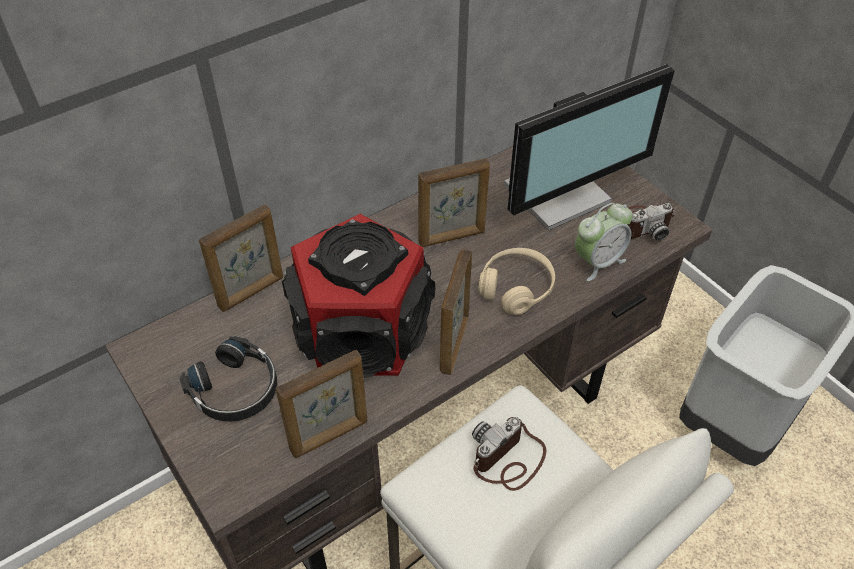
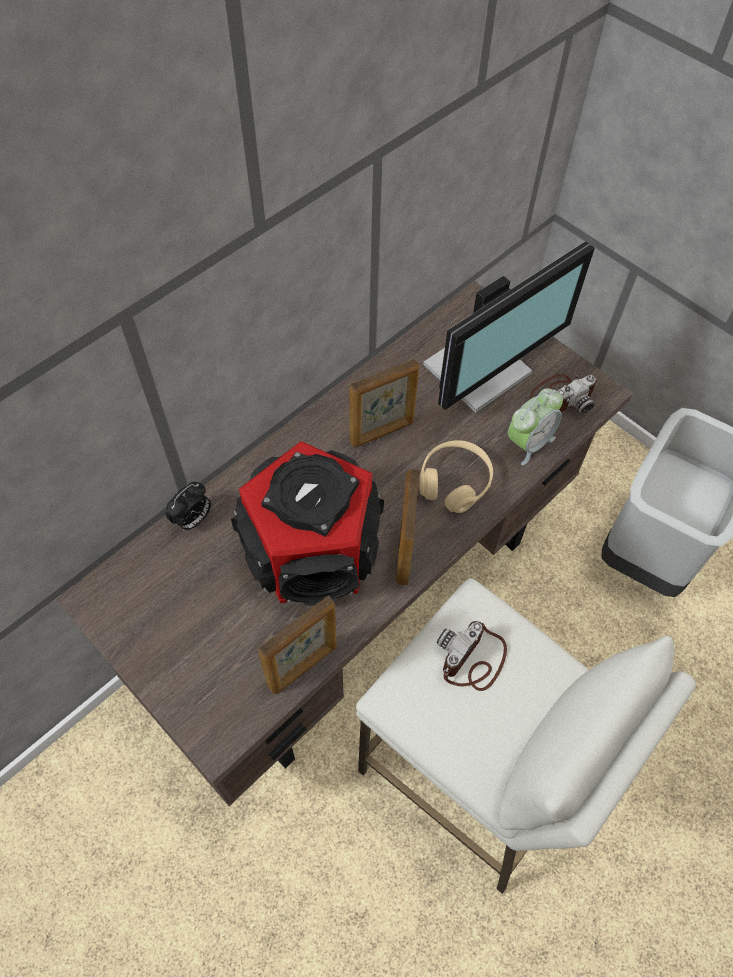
camera: 10 degrees left, 10 degrees up
(236, 389) = (200, 629): black headphones -> none
(252, 292) = (193, 520): picture frame -> alarm clock

